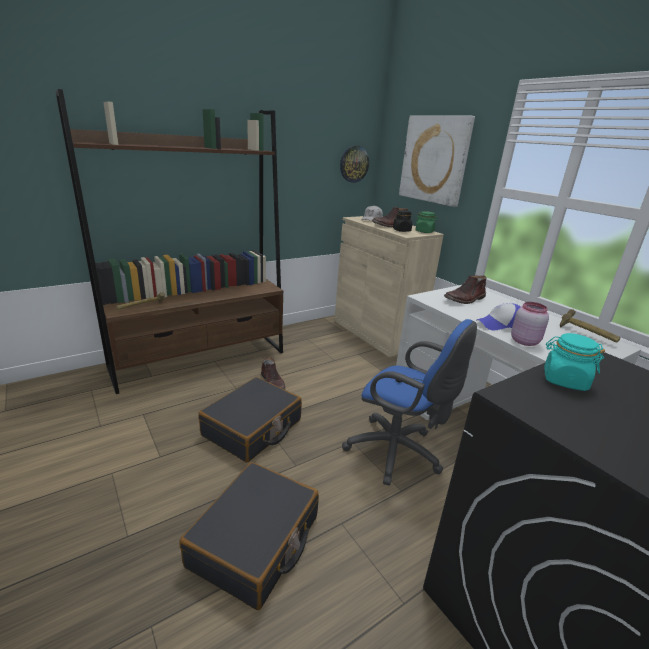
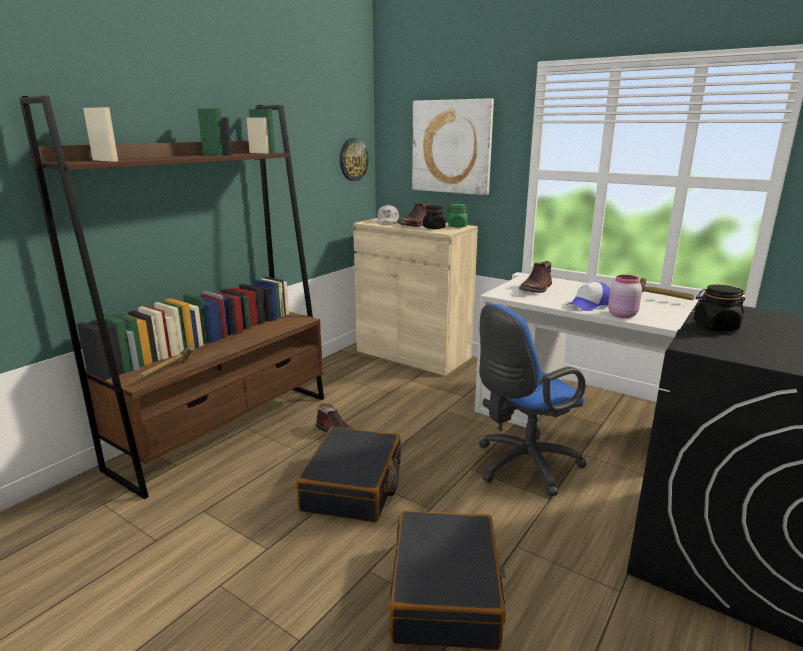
camera: 20 degrees left, 5 degrees down
(398, 453) = (522, 466): blue office chair -> blue office chair turned 135 degrees clockwise
(564, 380) = (715, 327): turquoise jar -> black jar

